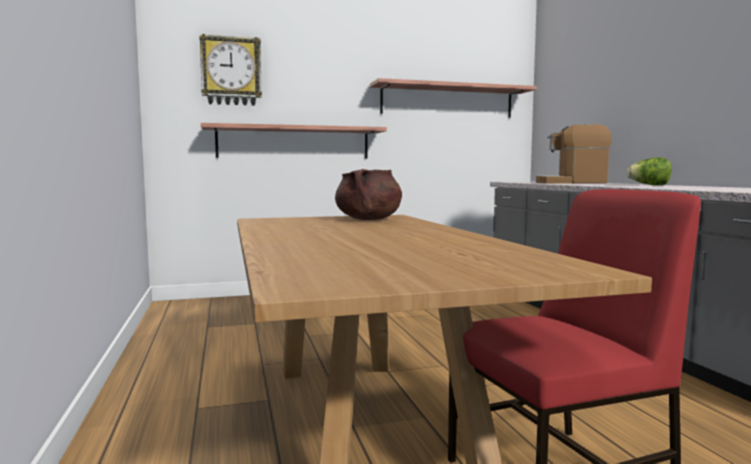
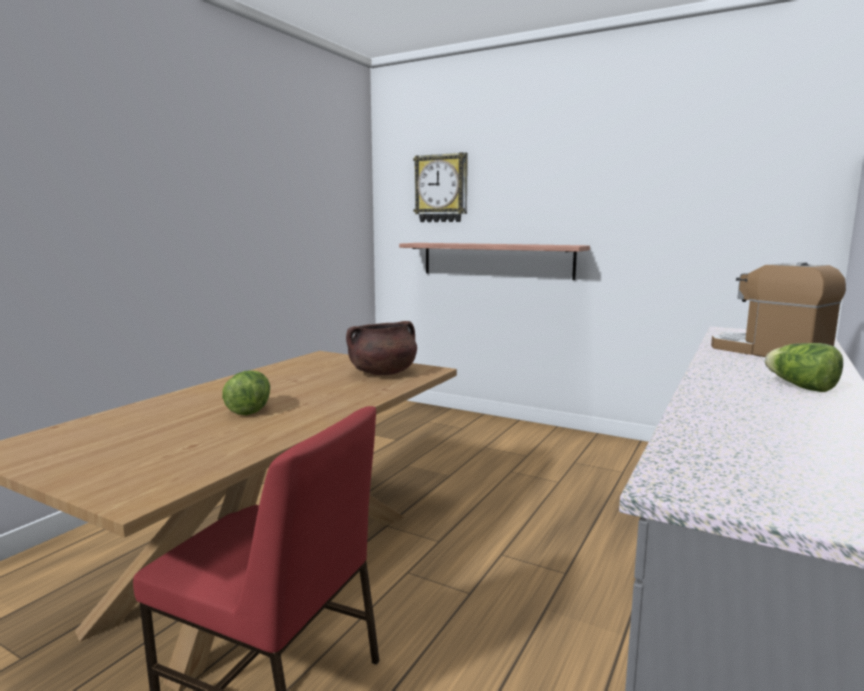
camera: 45 degrees right, 5 degrees up
(386, 239) = (250, 409): none -> lettuce
(447, 101) = (692, 206): shelf -> none

